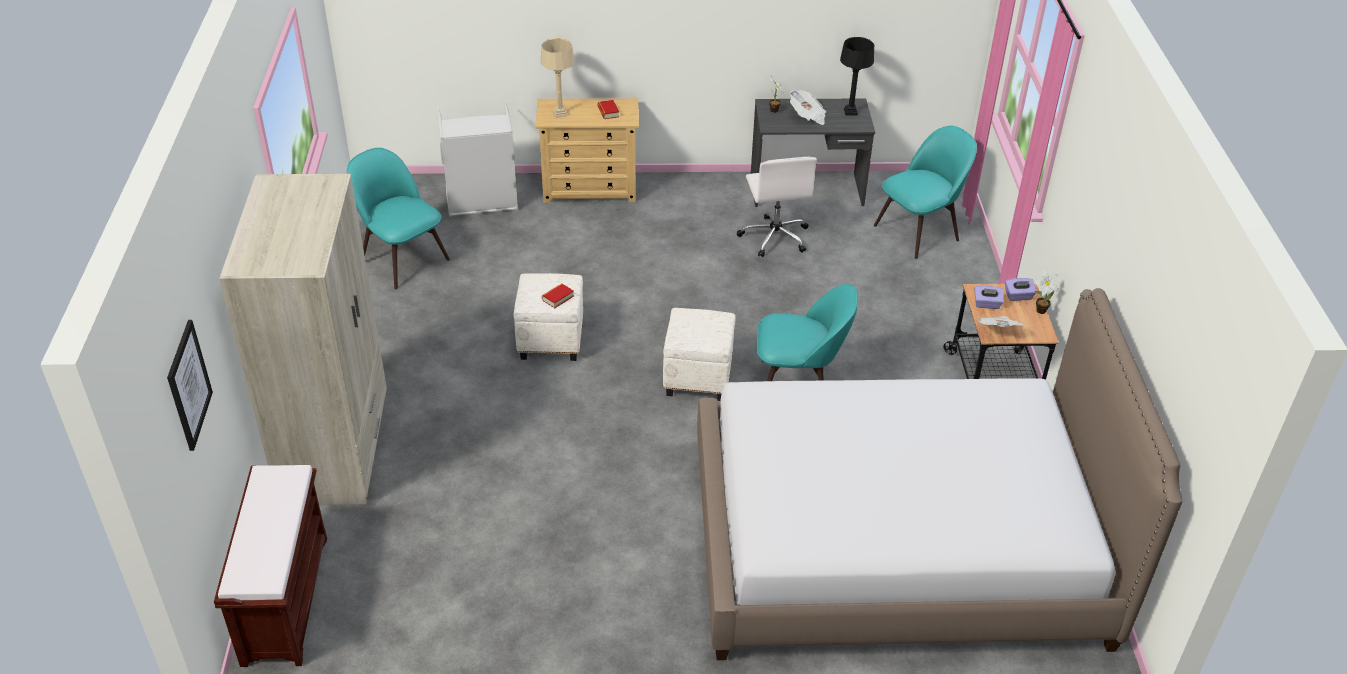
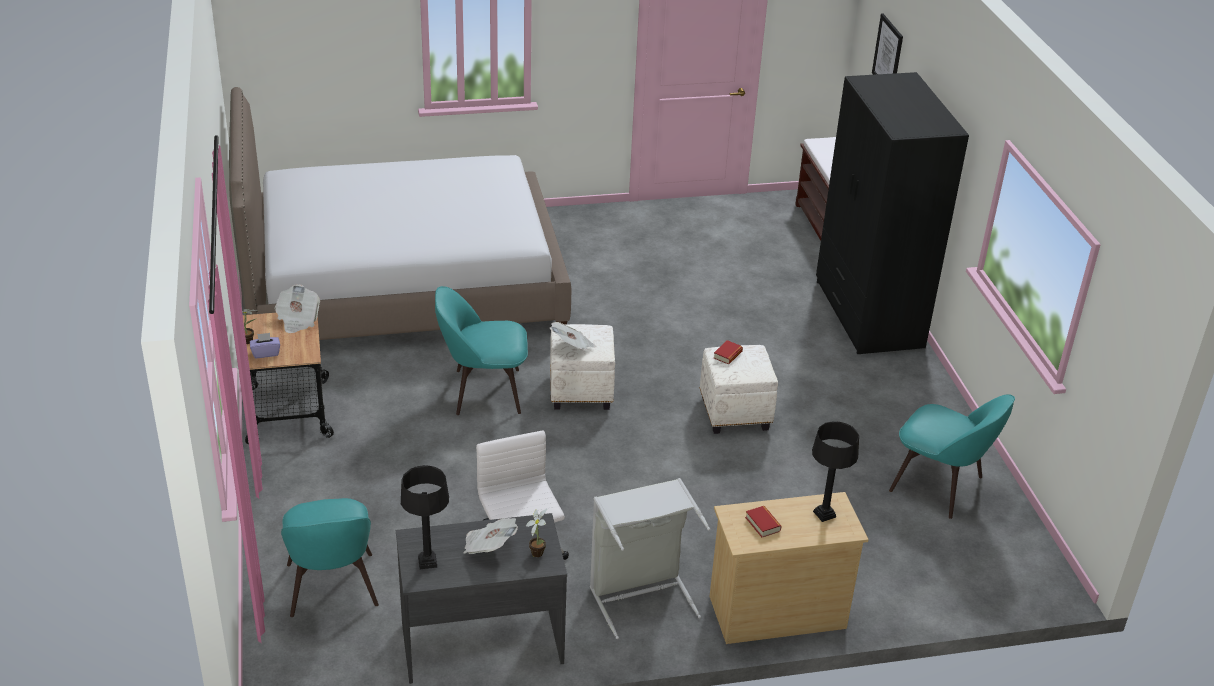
camera: 170 degrees right, 5 degrees down
(336, 447) = (868, 314): beige wardrobe -> black wardrobe
(482, 202) = (901, 573): grey laundry basket -> grey laundry basket (640, 595)
(559, 114) = (824, 514): beige table lamp -> black table lamp
(711, 320) = (572, 346): none -> newspaper
(919, 231) = (332, 588): turquoise chair -> turquoise chair turned 60 degrees counterclockwise
(987, 304) = (301, 343): purple tissue box -> none

